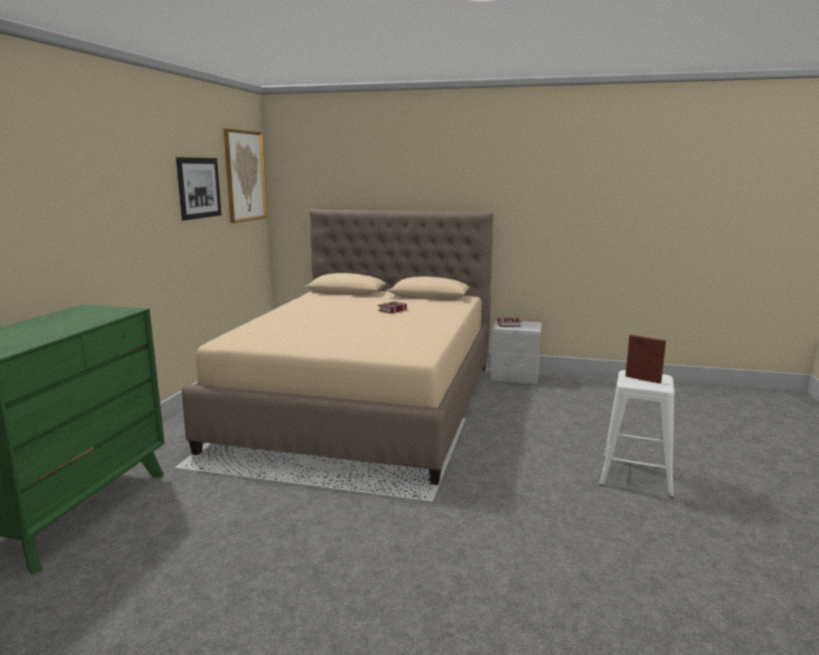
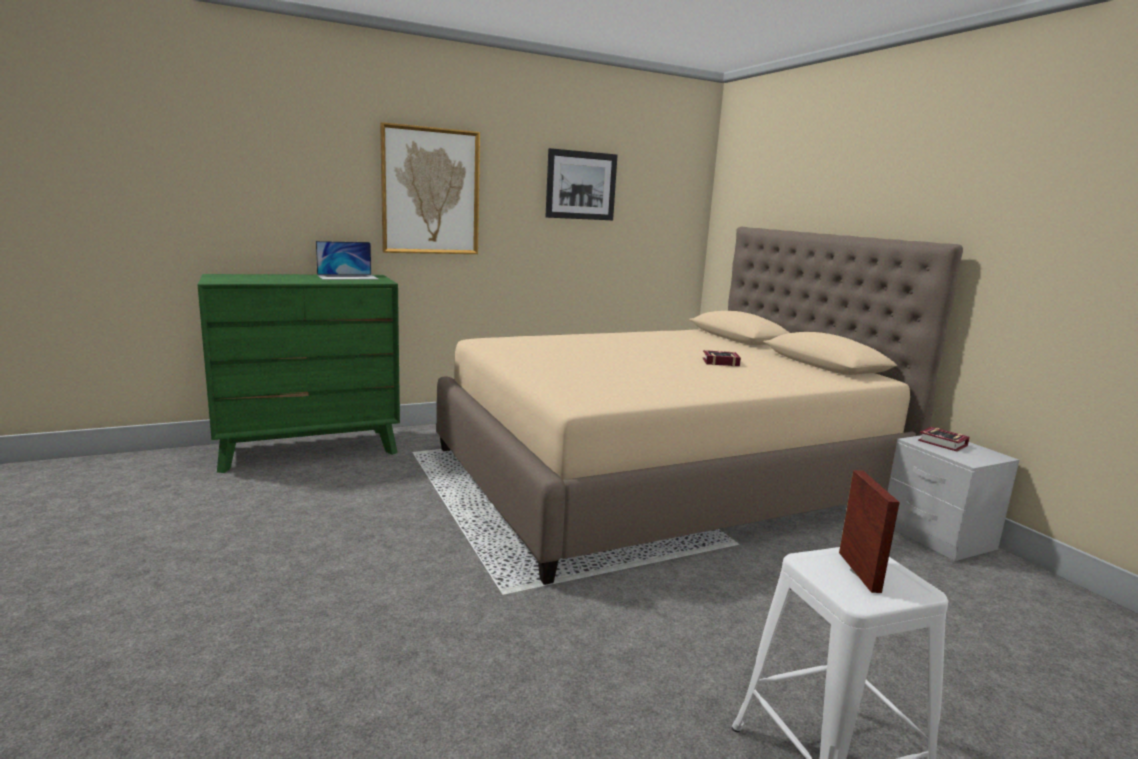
camera: 50 degrees right, 0 degrees up
(74, 314) = (348, 277): none -> laptop
(245, 176) = (669, 180): picture -> picture (430, 191)

